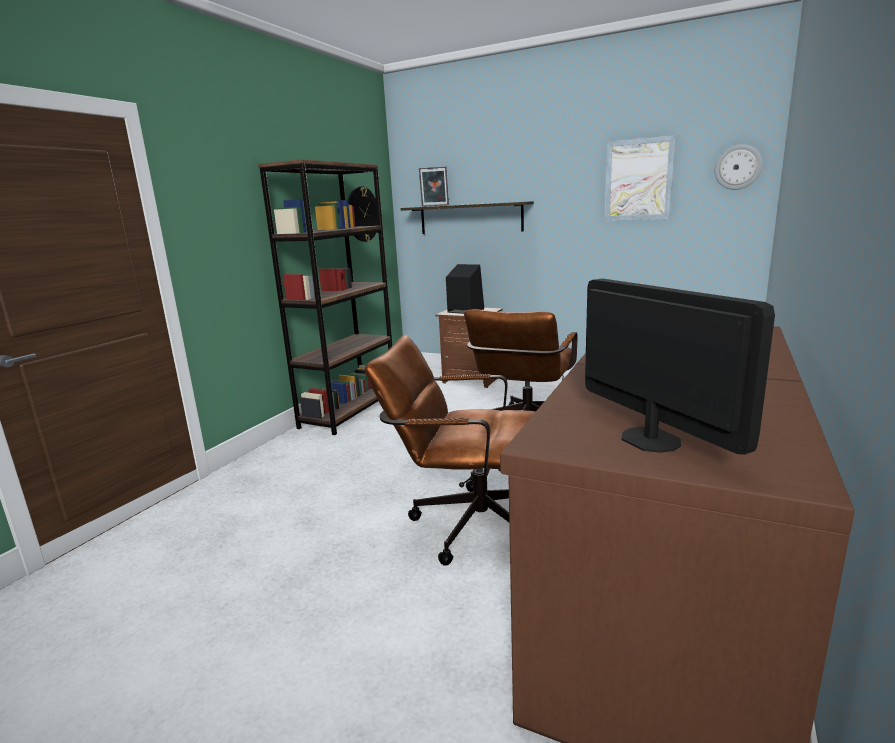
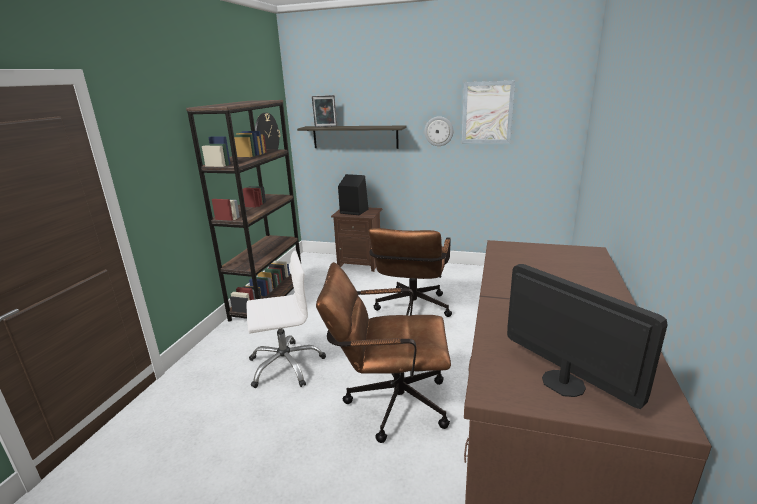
camera: 10 degrees left, 5 degrees up
(350, 476) = (285, 365): none -> white office chair
(738, 167) = (560, 107): wall clock -> wall clock (439, 131)

